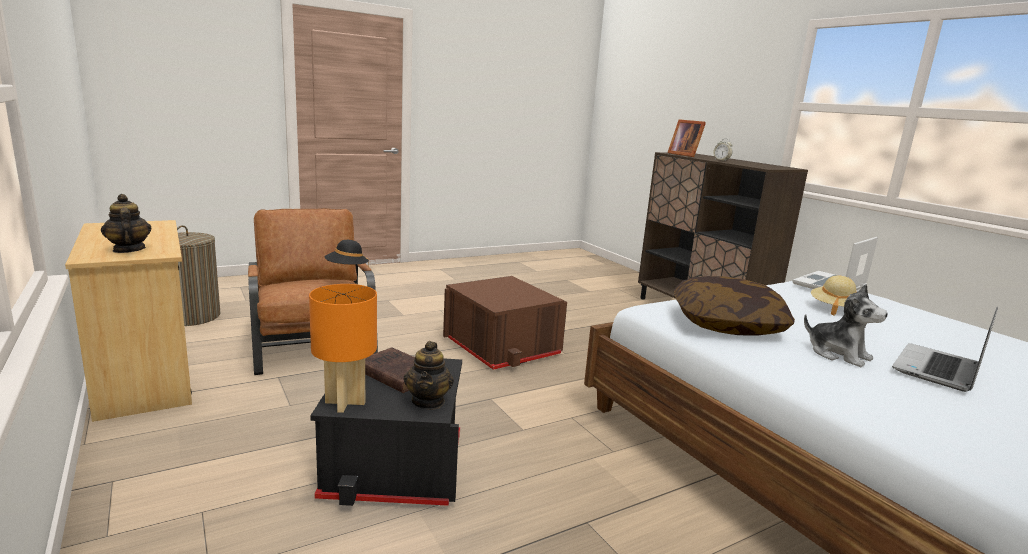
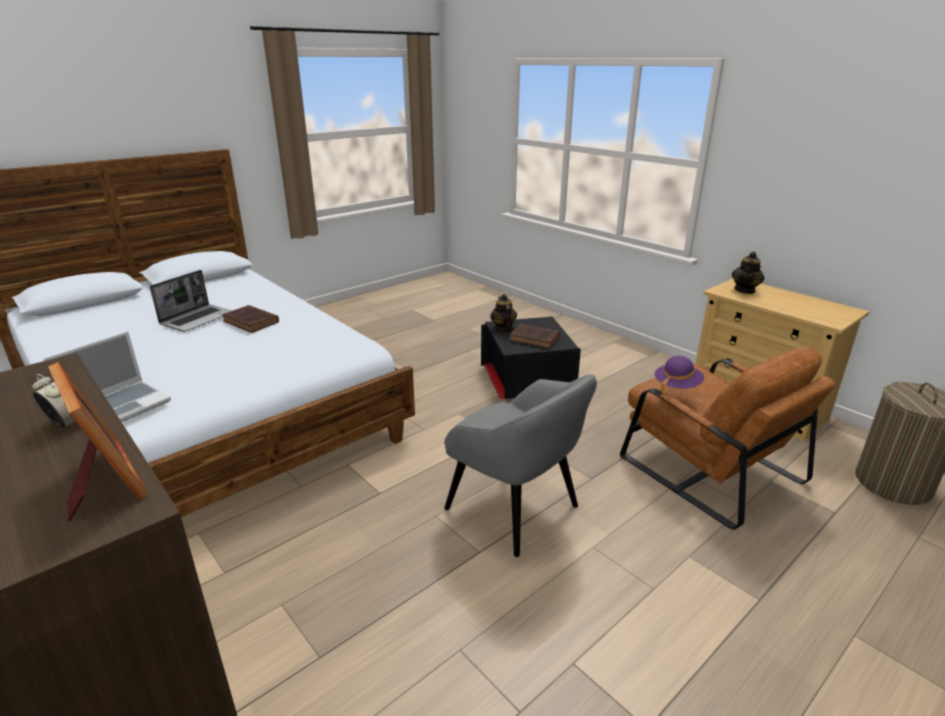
camera: 170 degrees right, 10 degrees up
(128, 250) = (745, 290): teapot -> teapot turned 75 degrees clockwise
(346, 269) = (677, 386): black hat -> purple hat
(346, 402) = (543, 322): orange table lamp -> none
(502, 347) = (514, 509): brown storage box -> grey armchair
(727, 324) = (309, 337): pillow -> none
(834, 308) = (177, 371): beige hat -> none
(838, 354) = (252, 322): plush toy -> brown book

